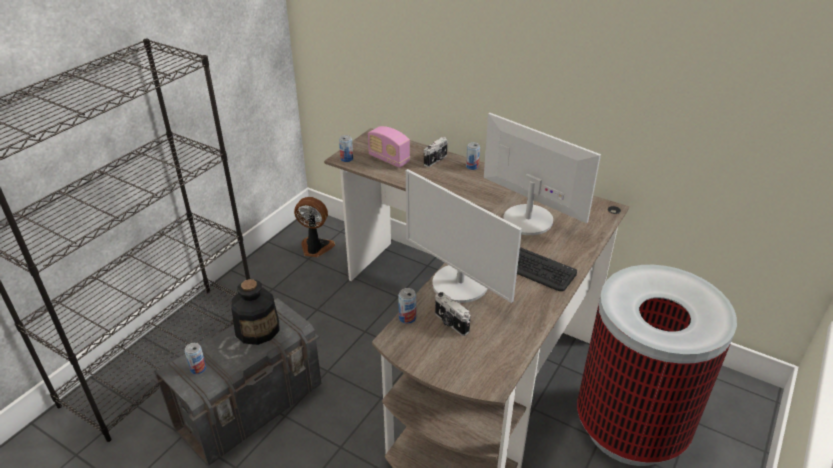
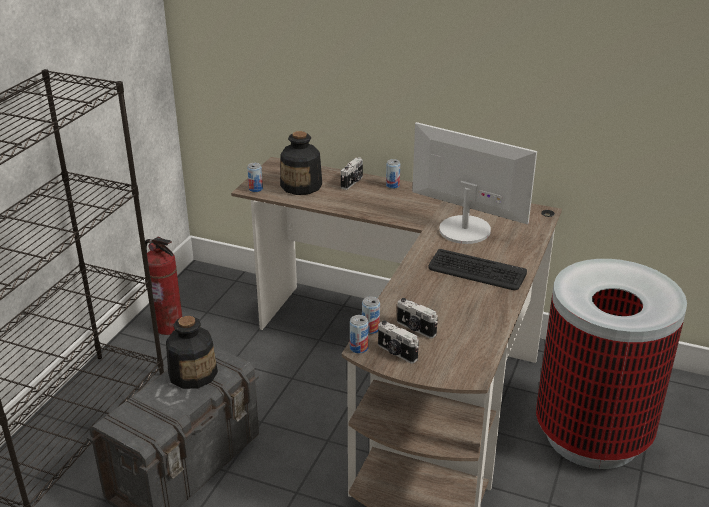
camera: 10 degrees left, 5 degrees down
(198, 368) = (139, 418): can -> can (359, 348)
(273, 268) = (169, 326): none -> fire extinguisher
(315, 248) = (212, 300): fan -> none
(389, 159) = (302, 186): radio -> bottle
(424, 348) = (396, 353): none -> camera
(460, 284) = (414, 294): monitor -> none

